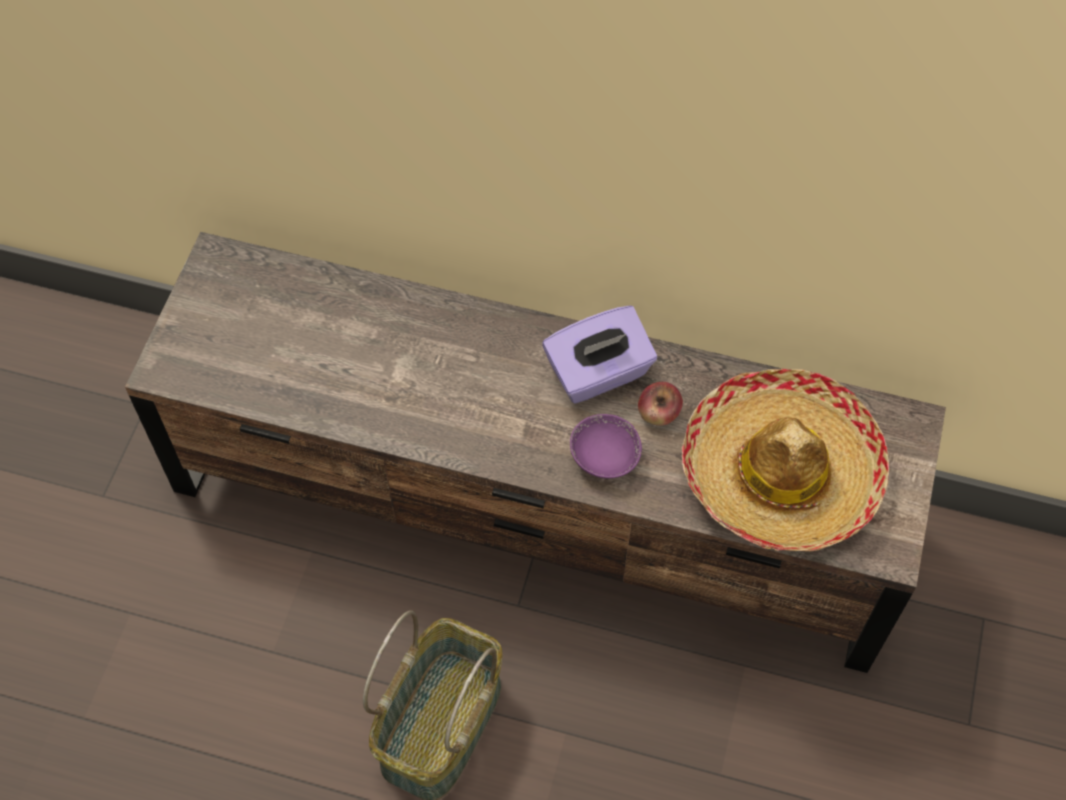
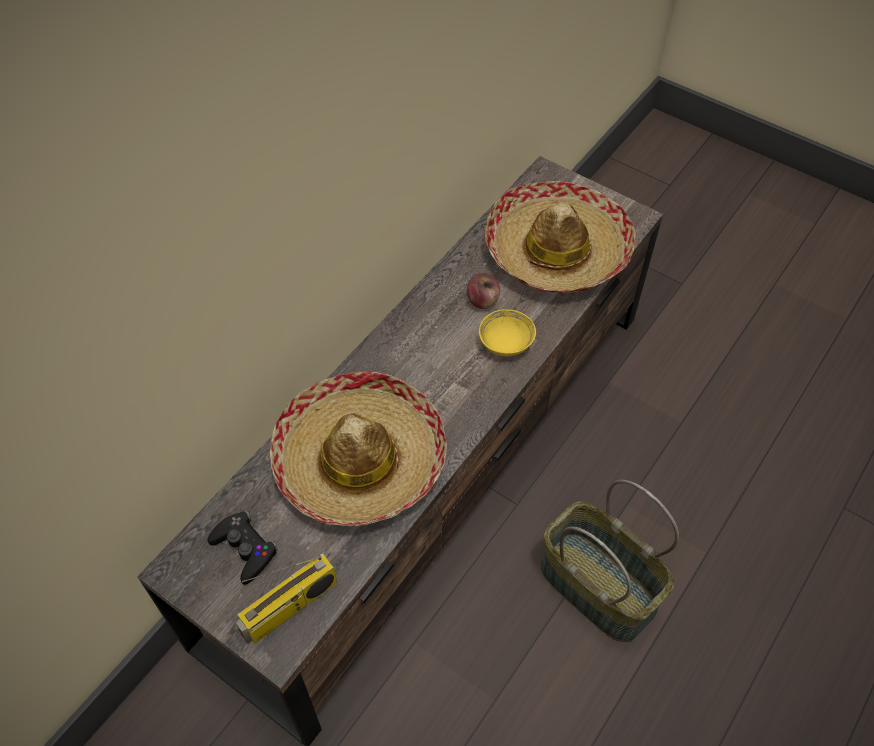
camera: 70 degrees left, 5 degrees down
(204, 364) = (290, 608): none -> radio
(254, 303) = (245, 549): none -> black game controller
(389, 364) = (359, 459): none -> hat
(598, 373) = (433, 324): purple tissue box -> none
(604, 457) = (506, 343): purple bowl -> yellow bowl

